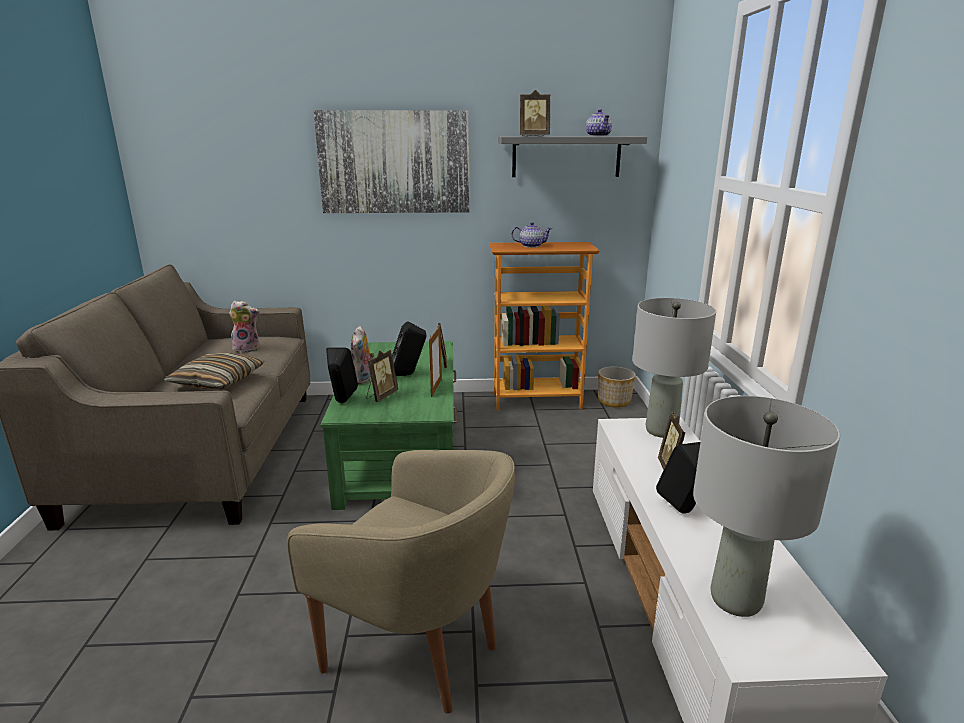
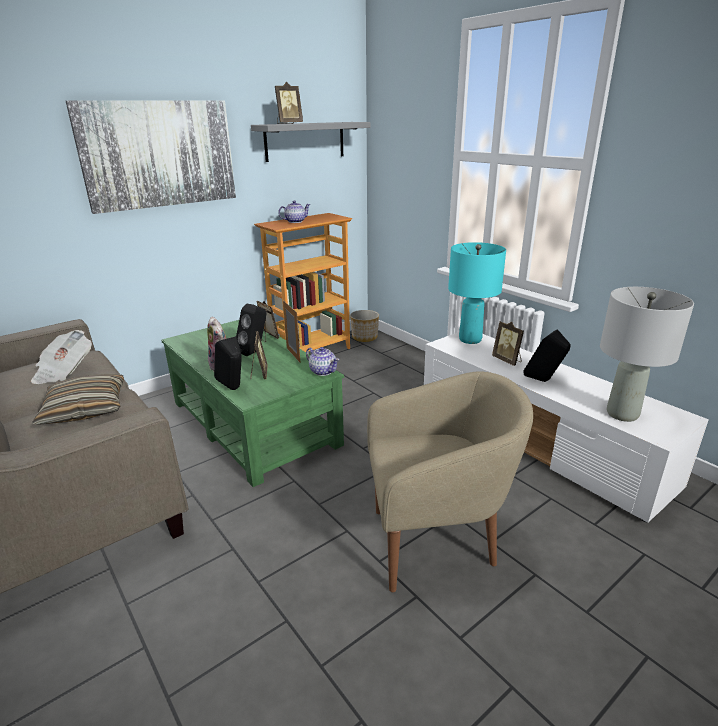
camera: 35 degrees left, 5 degrees up
(248, 348) = (64, 372): plush toy -> newspaper
(598, 136) = (332, 122): teapot -> teapot (323, 371)
(661, 431) = (470, 340): grey table lamp -> turquoise table lamp

